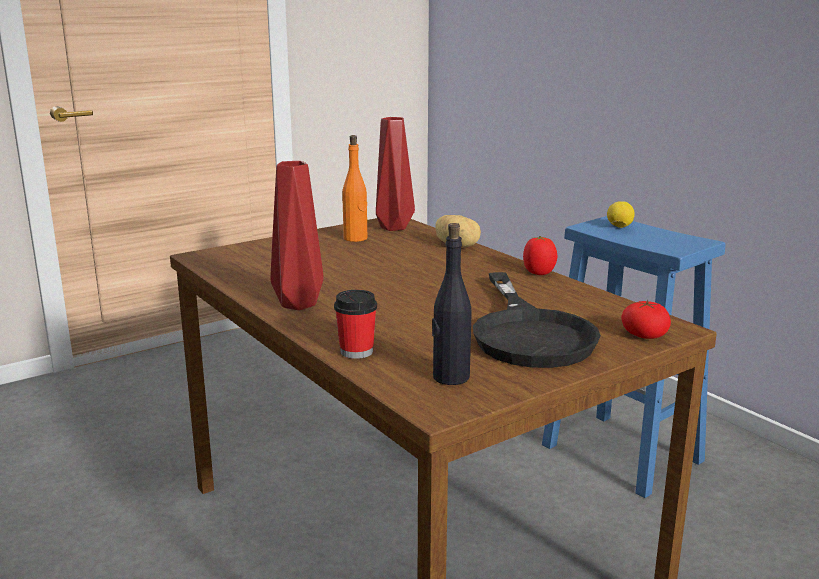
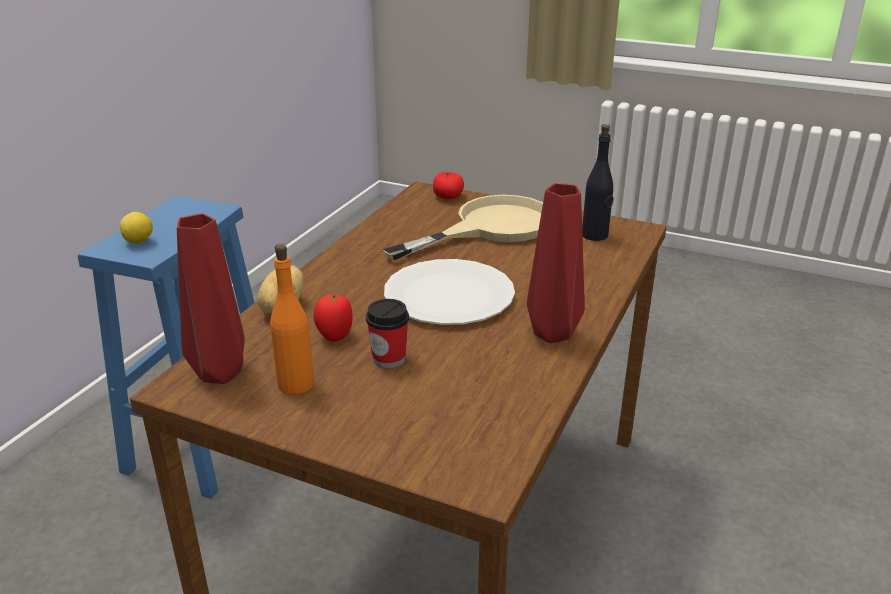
camera: 120 degrees left, 10 degrees up
(356, 351) = (604, 275): cup -> cup (389, 359)
(408, 288) = (448, 295): none -> white plate
(529, 333) = (490, 228): black frying pan -> beige frying pan
(538, 273) = (342, 250): tomato -> tomato (335, 336)

